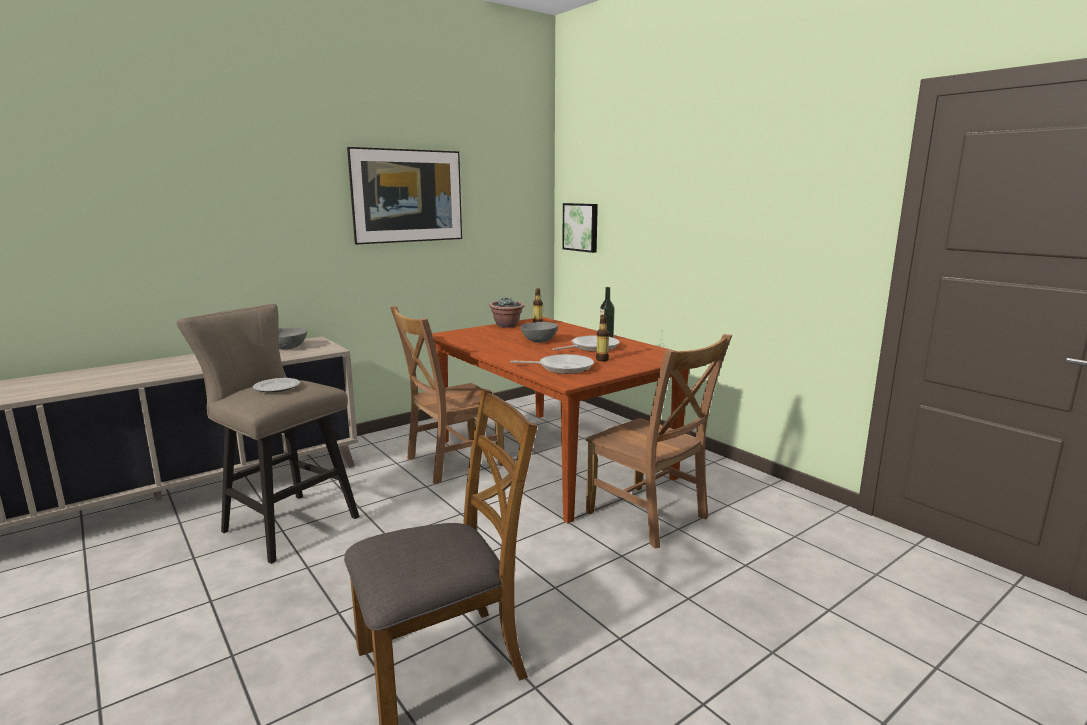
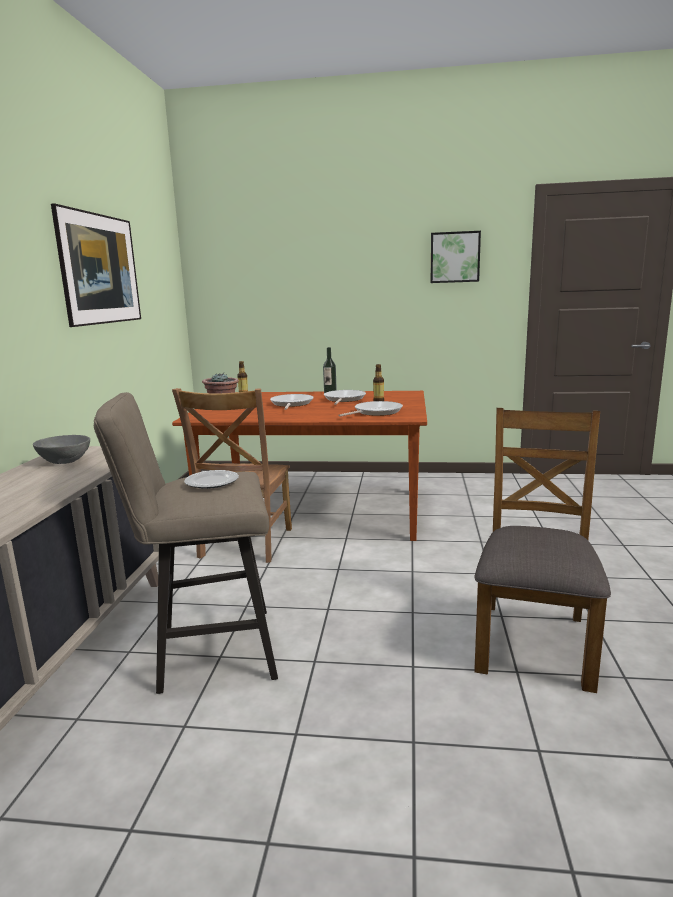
camera: 45 degrees left, 0 degrees up
(539, 341) = (291, 404): grey bowl -> frying pan
(581, 227) = (227, 303): picture -> picture (454, 257)
(650, 517) = (448, 517): brown chair -> none

